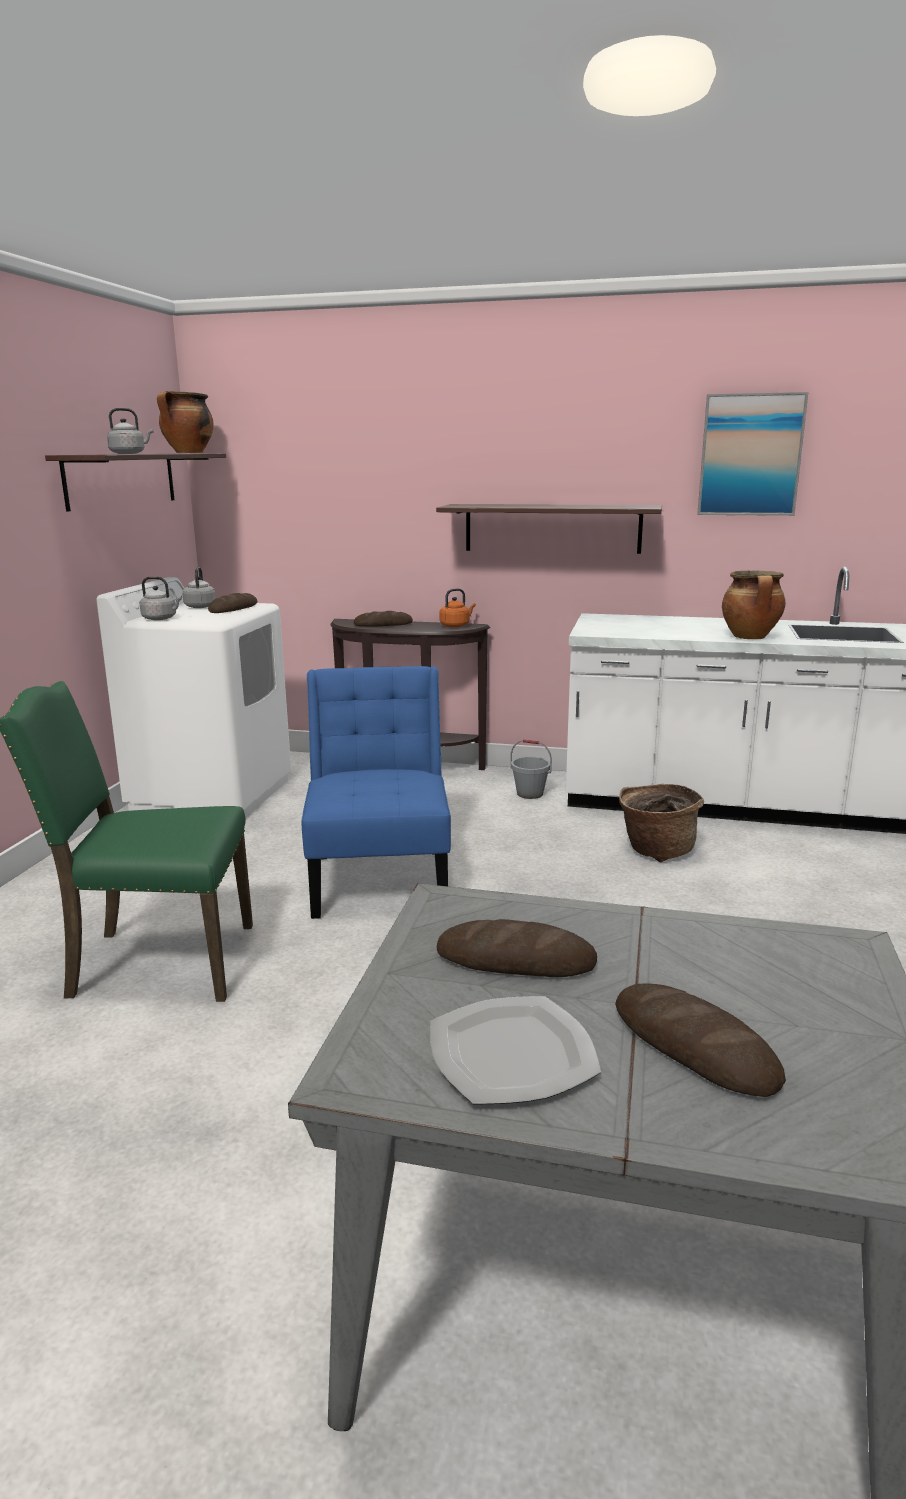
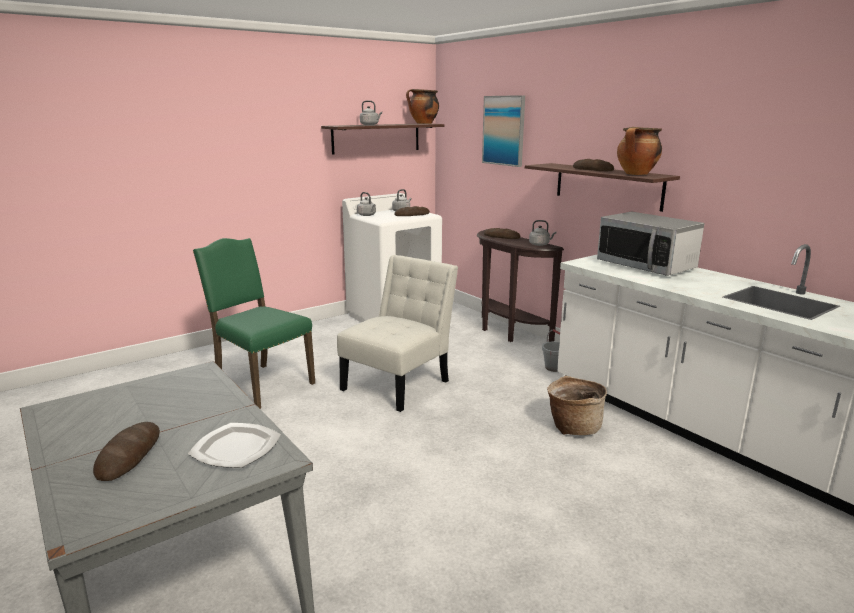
camera: 40 degrees right, 0 degrees up
(380, 878) = (399, 383): blue chair -> white chair
(456, 625) = (540, 244): orange kettle -> grey kettle
(509, 1053) = (87, 426): plate -> plate (236, 447)
(515, 959) = (166, 400): bread -> bread (592, 169)
(657, 624) = (646, 266): none -> microwave
(750, 455) = (749, 141): picture -> picture (504, 130)
(750, 637) = (685, 288): cooking pot -> cooking pot (636, 174)

